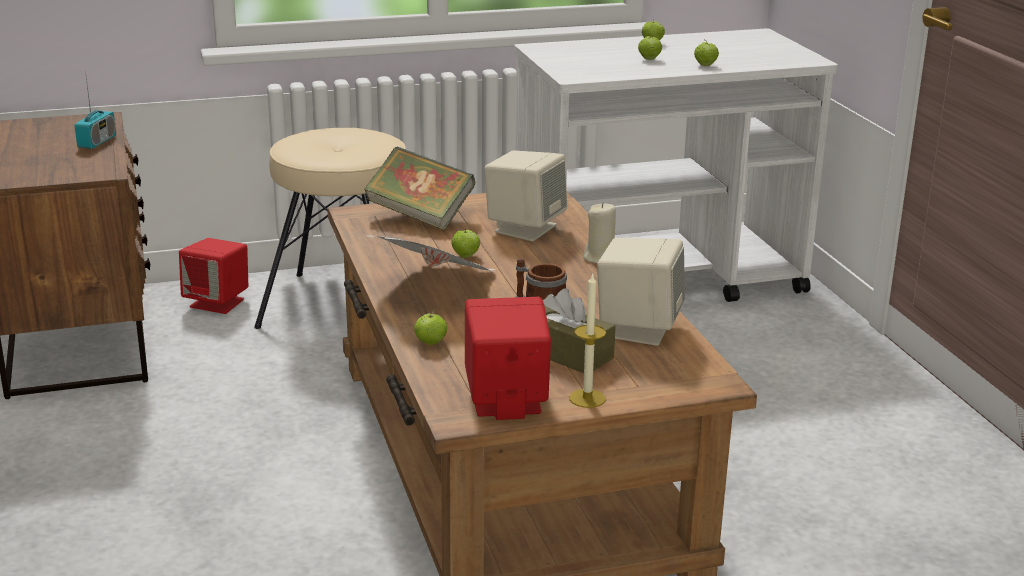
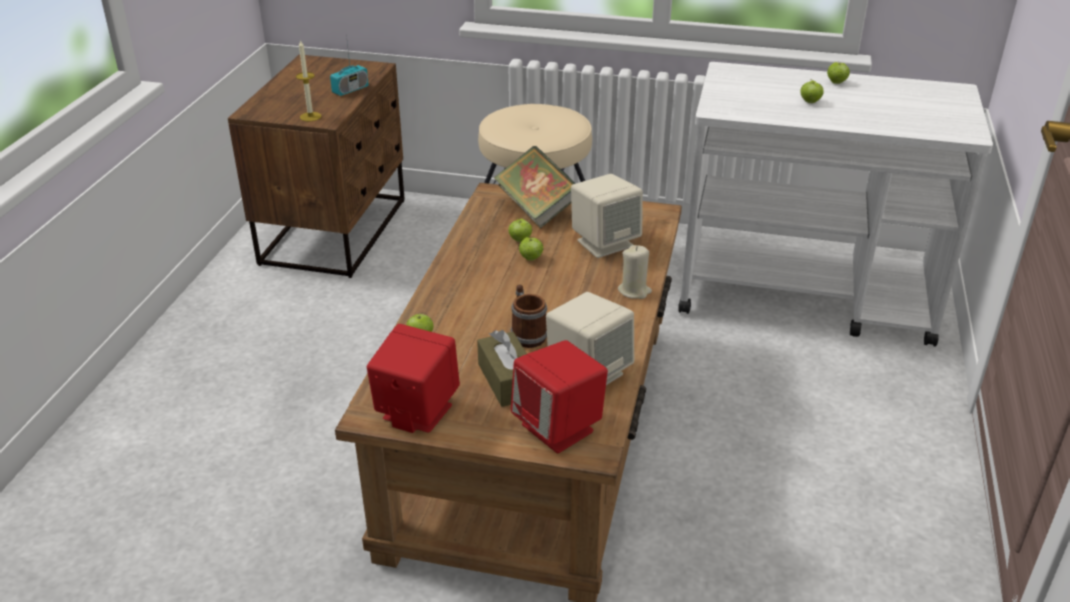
camera: 30 degrees right, 10 degrees up
(218, 303) = (449, 223): red speaker -> red speaker (559, 428)
(438, 287) = (479, 284): newspaper -> none
(587, 398) = (477, 430): candle -> candle (310, 116)
(705, 65) = (854, 120): apple -> apple (520, 240)

